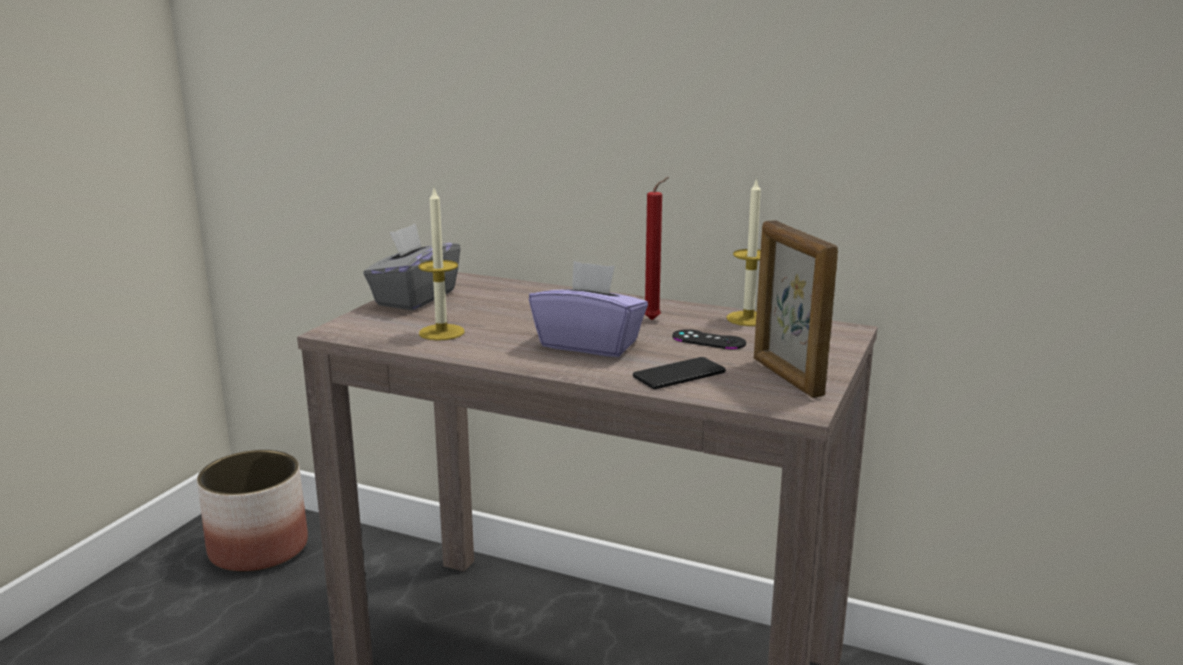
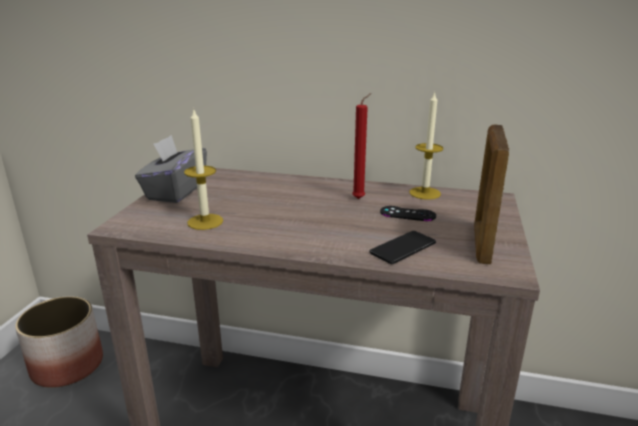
camera: 10 degrees left, 5 degrees up
(589, 344) = (323, 224): purple tissue box -> none
(786, 377) = (481, 244): picture frame -> picture frame turned 45 degrees clockwise

